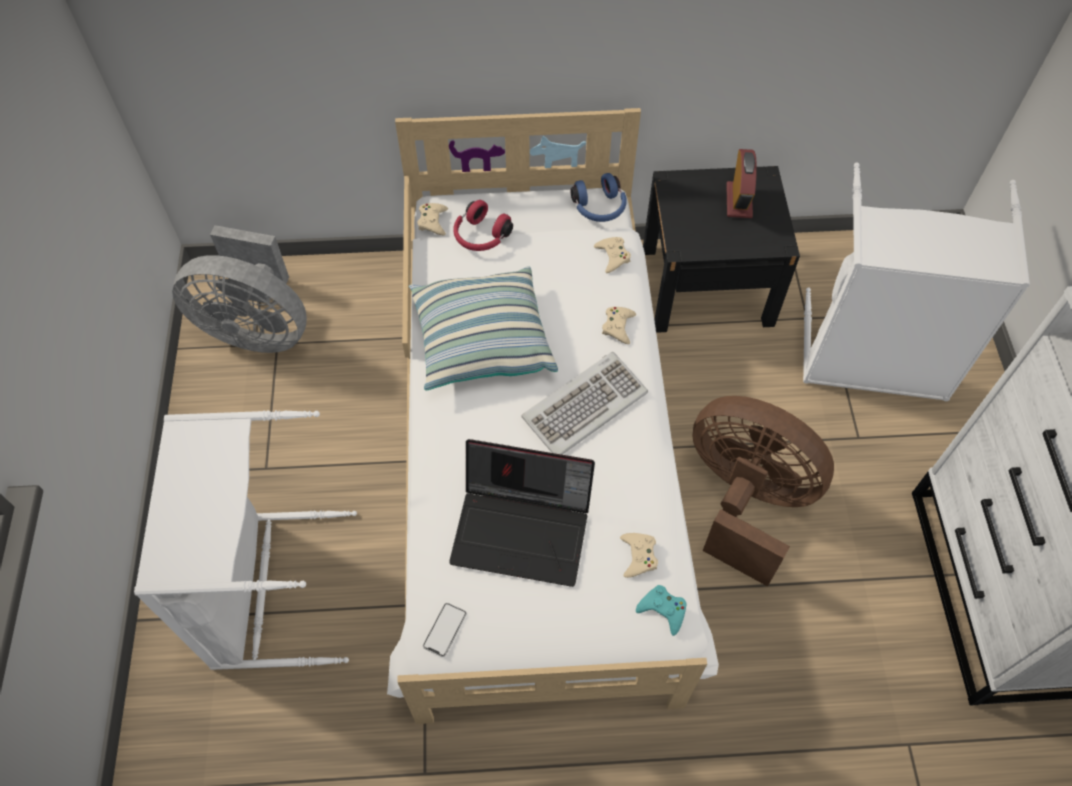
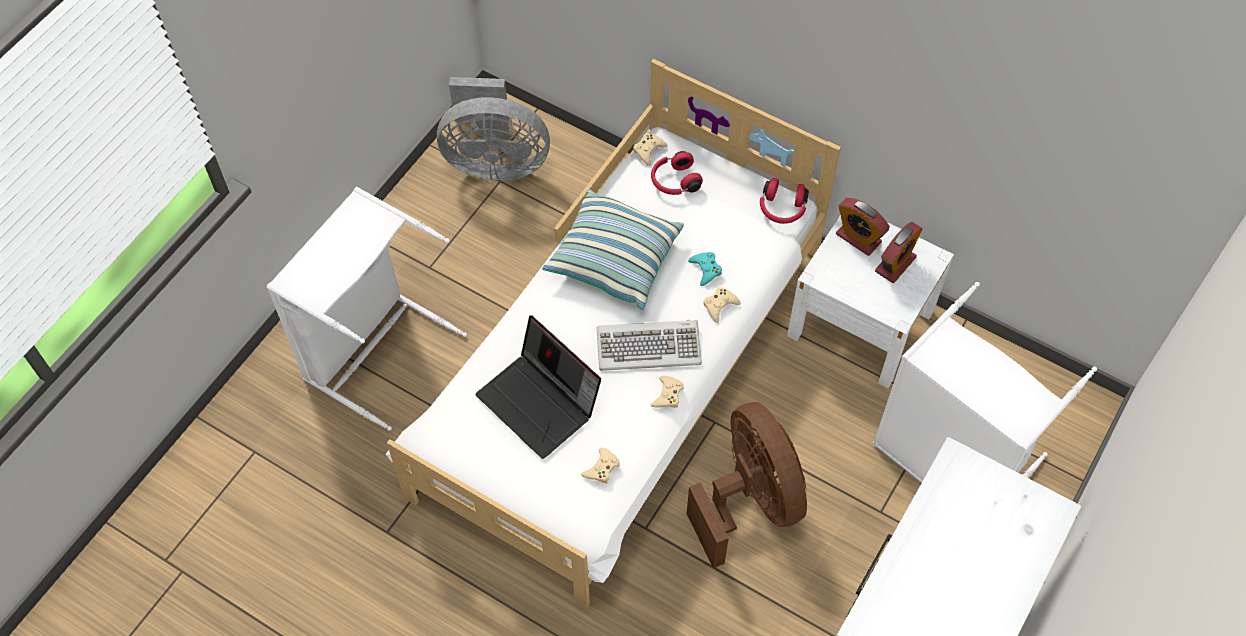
camera: 35 degrees right, 0 degrees up
(257, 328) = (494, 162): grey fan -> grey fan turned 45 degrees counterclockwise
(445, 630) = (442, 433): phone -> none
(599, 208) = (782, 209): blue headphones -> red headphones
(613, 256) = (760, 252): beige game controller -> beige game controller (668, 395)
(663, 610) = (589, 512): turquoise game controller -> turquoise game controller (706, 269)
(688, 196) = (858, 238): none -> alarm clock
(707, 285) = (860, 323): black nightstand -> white nightstand

